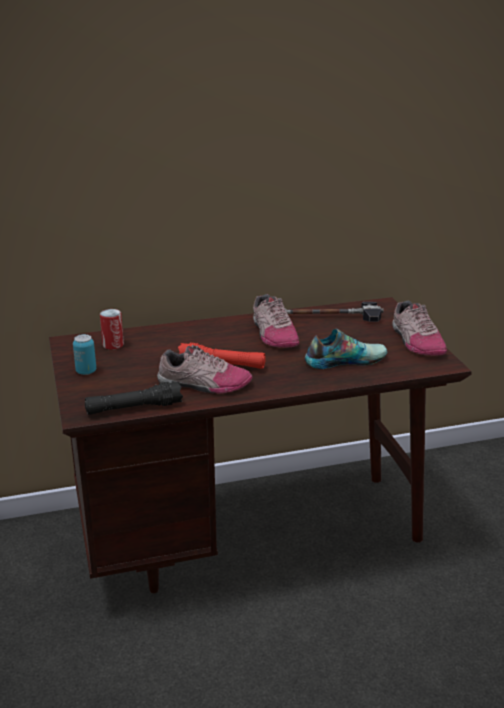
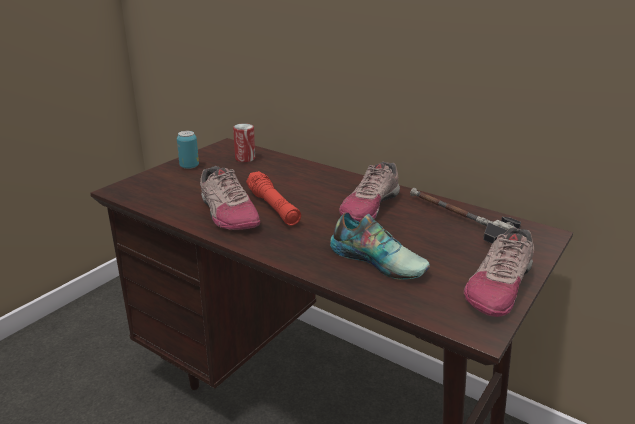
camera: 50 degrees right, 0 degrees up
(134, 408) = (150, 203): black flashlight -> none

